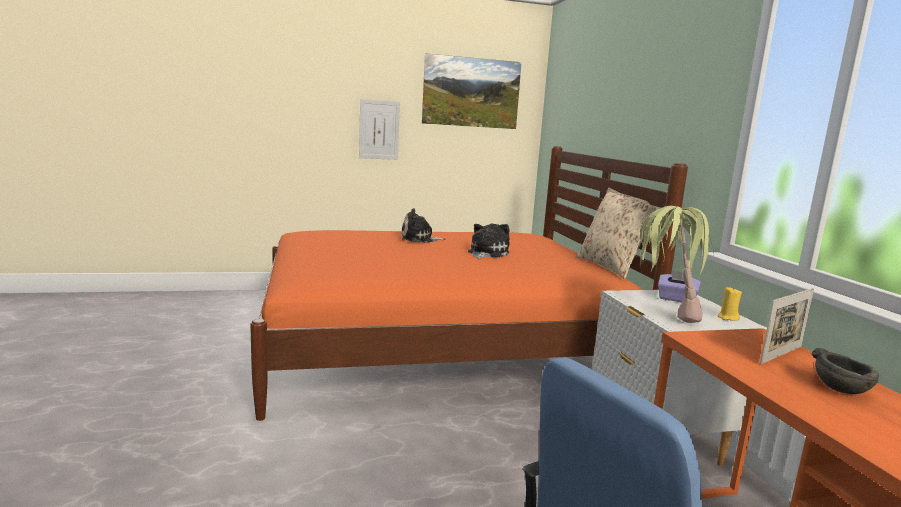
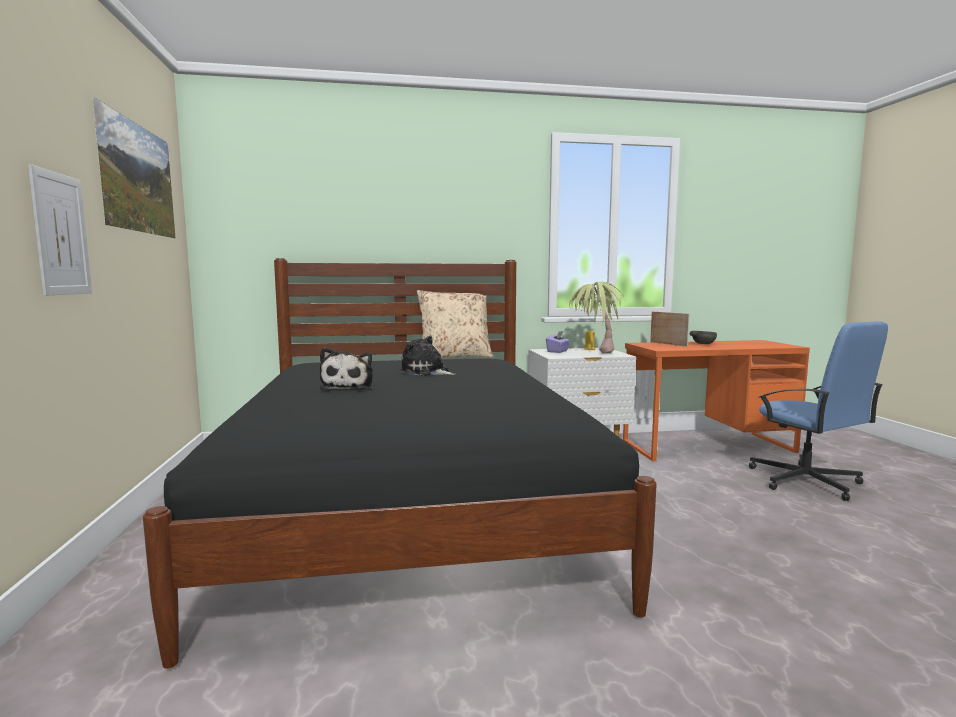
camera: 85 degrees left, 5 degrees down
(437, 348) = (408, 509): orange bed -> black bed

